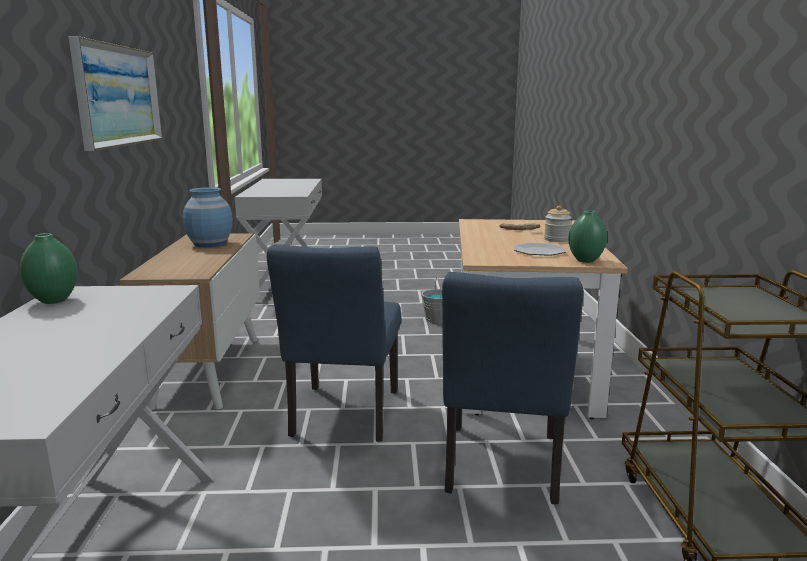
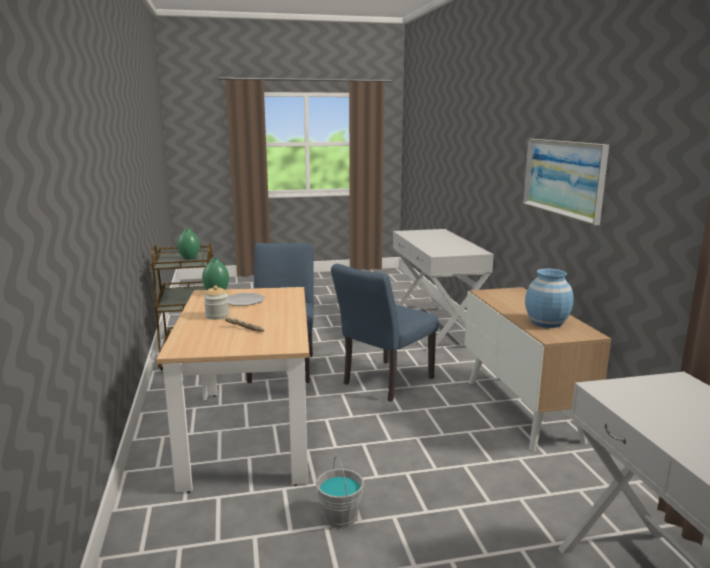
camera: 170 degrees right, 0 degrees up
(53, 300) = (474, 249): green vase -> green vase (190, 258)
(342, 417) = (383, 383): blue chair -> blue chair turned 135 degrees counterclockwise

